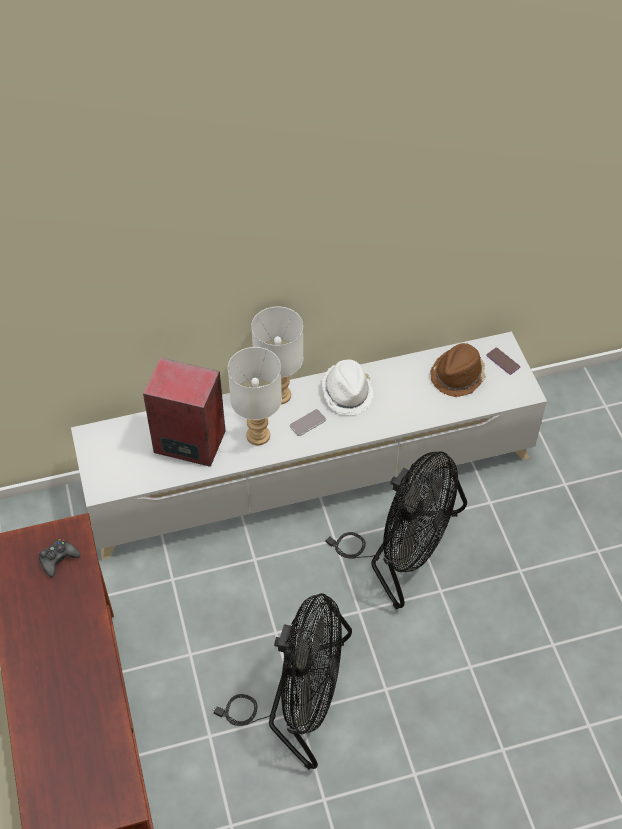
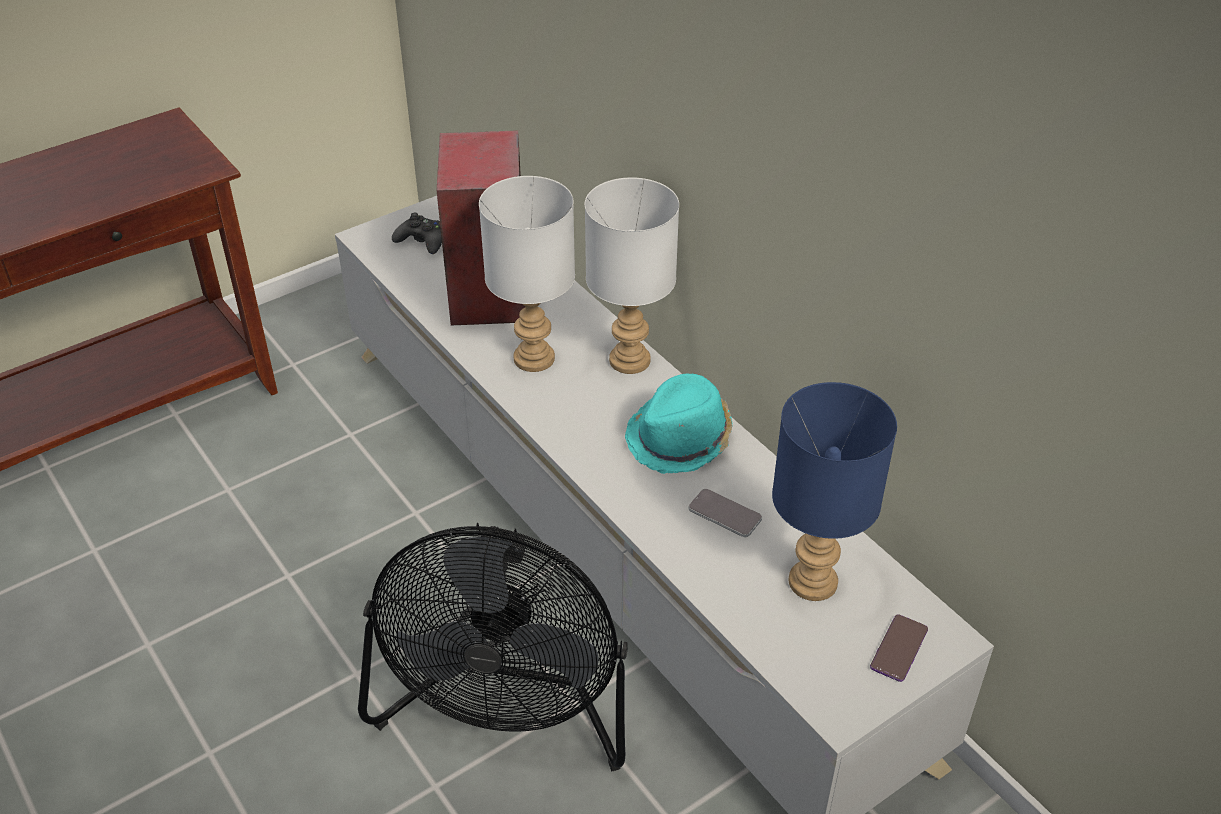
camera: 70 degrees right, 10 degrees down
(58, 559) = (152, 168): black game controller -> black game controller (422, 241)
(297, 701) = (167, 636): black fan -> none
(307, 423) = (588, 407): phone -> phone (724, 514)
(347, 393) = (680, 439): white hat -> turquoise hat
(458, 376) = (814, 583): brown hat -> blue table lamp

